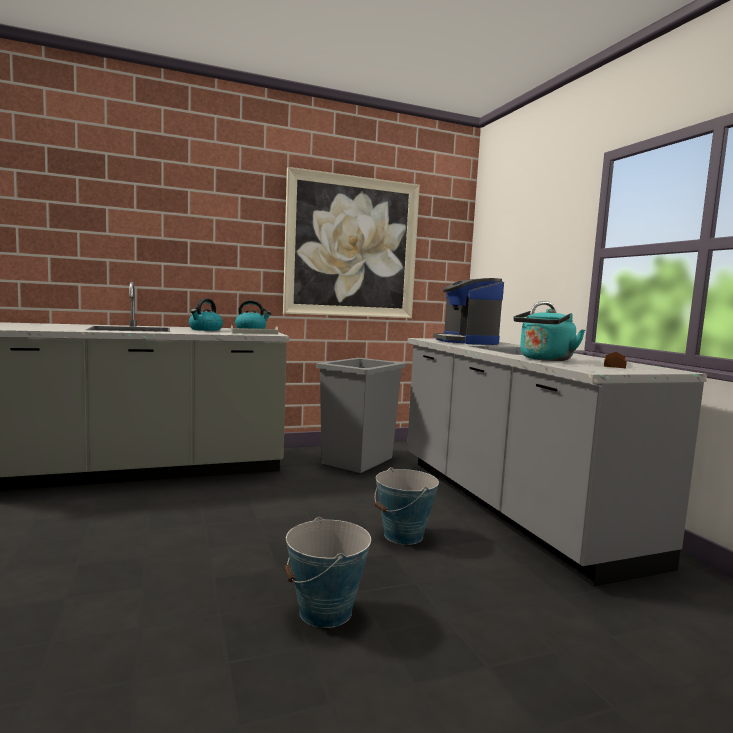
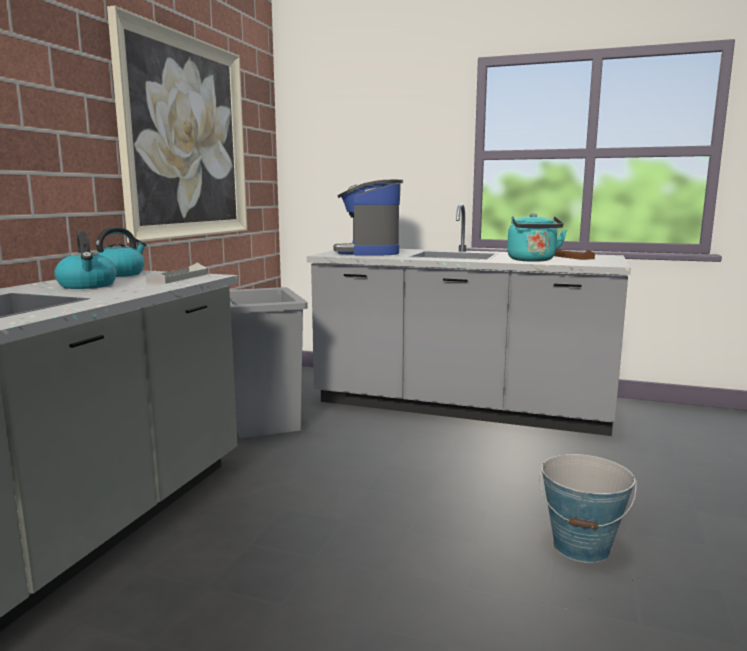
camera: 50 degrees left, 5 degrees up
(403, 535) = (469, 464): bucket -> none
(466, 341) = (368, 252): coffee machine -> coffee machine turned 60 degrees clockwise

